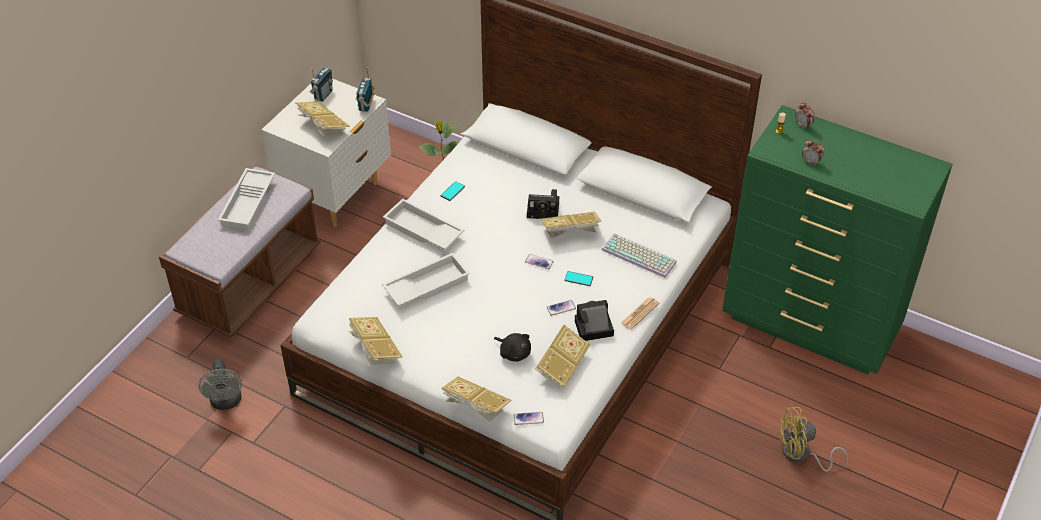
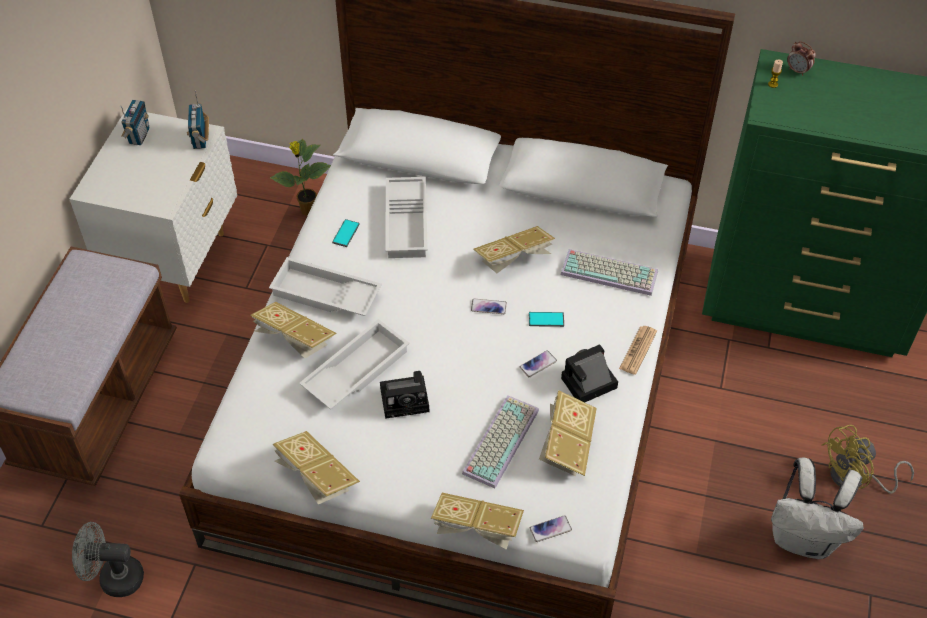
camera: 15 degrees left, 5 degrees up
(226, 402) = (114, 578): grey fan -> grey fan turned 120 degrees clockwise
(249, 204) = (80, 304): white tray -> white tray (408, 222)
(322, 127) = (152, 181): book -> book (294, 340)
(514, 352) = (500, 439): black plush toy -> keyboard
(544, 209) = (470, 235): camera -> camera (407, 399)
(743, 488) = (804, 539): none -> white backpack
(811, 161) = (828, 117): alarm clock -> none

